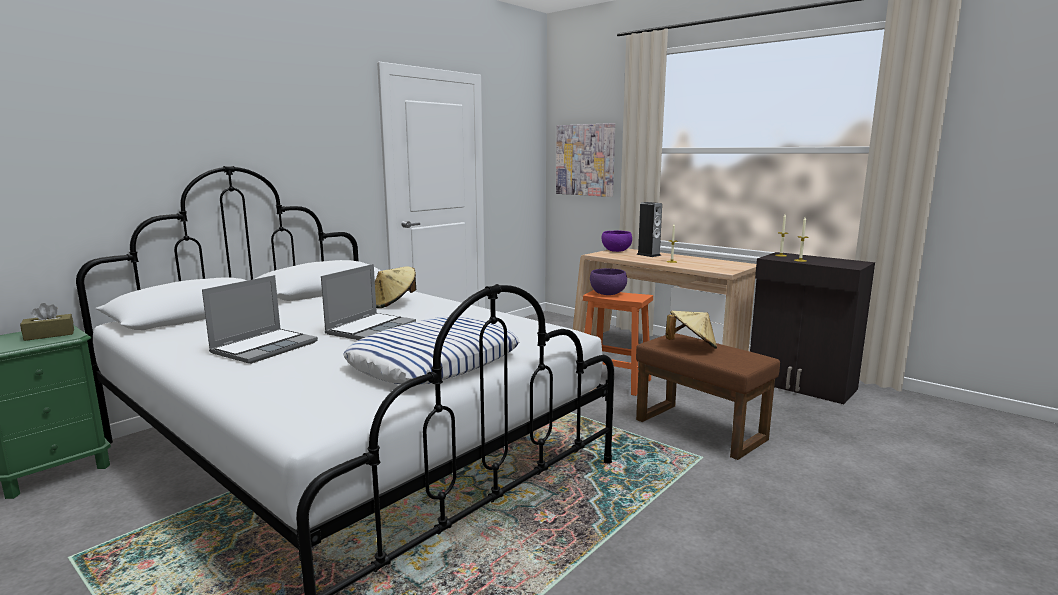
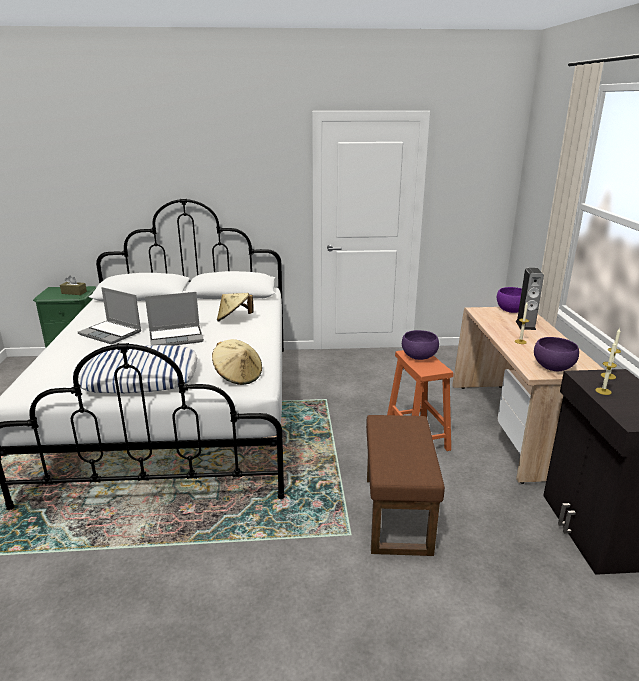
camera: 45 degrees right, 10 degrees up
(265, 347) = (111, 333): laptop -> laptop turned 45 degrees clockwise
(585, 160) = (539, 202): picture -> none
(691, 346) = (399, 436): beige hat -> beige hat (238, 376)
(724, 267) = (553, 366): none -> purple bowl

